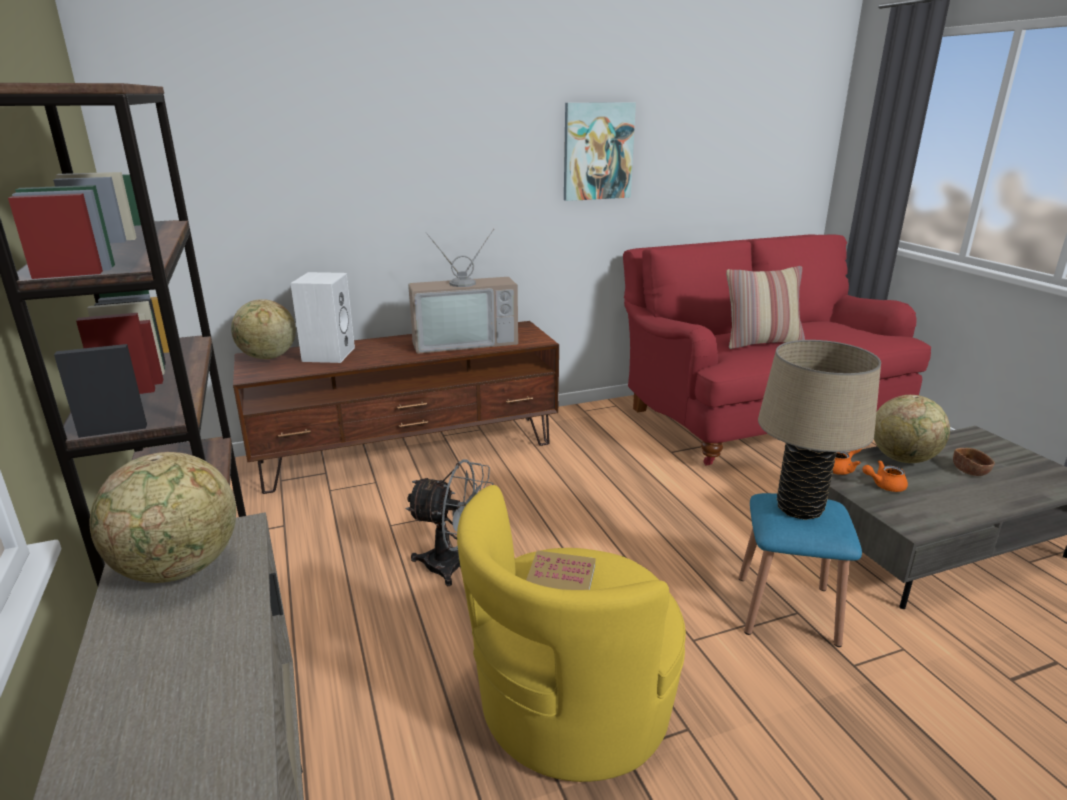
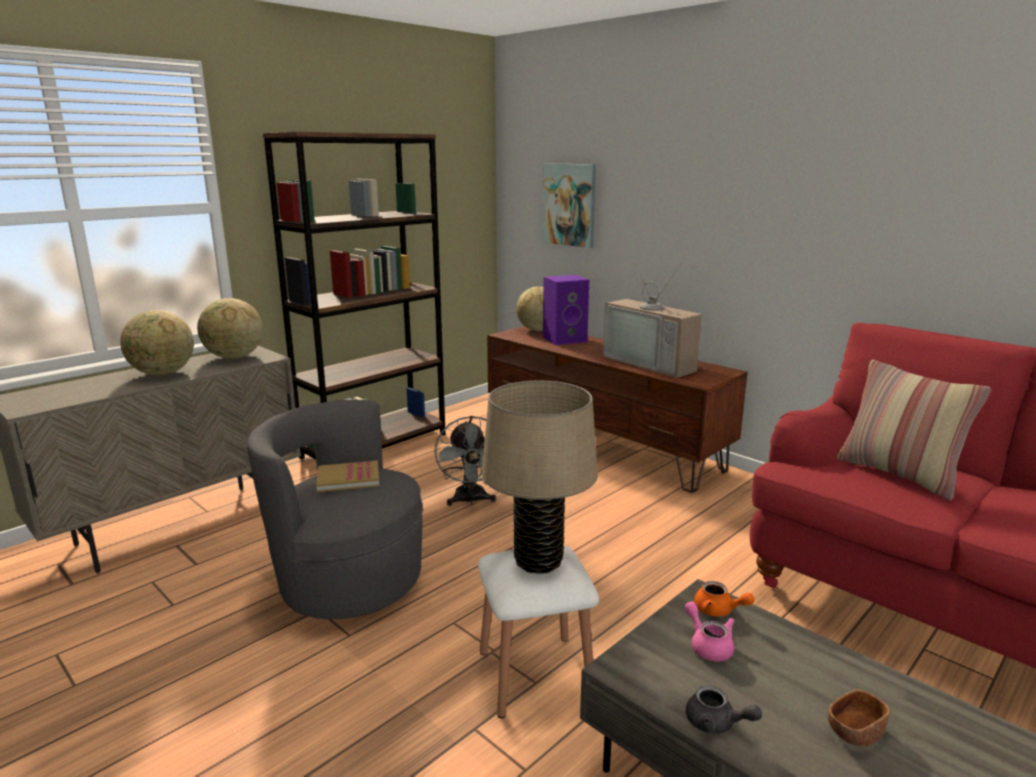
camera: 65 degrees right, 5 degrees down
(328, 354) = (565, 339): white speaker -> purple speaker
(569, 708) = (349, 579): yellow armchair -> grey armchair
(597, 151) = (855, 201): picture -> picture (569, 204)
(786, 609) = (535, 674): blue stool -> white stool
(884, 485) = (708, 645): orange teapot -> pink teapot
(903, 459) = (814, 662): globe -> globe (163, 374)
(970, 509) = (716, 724): none -> grey teapot

